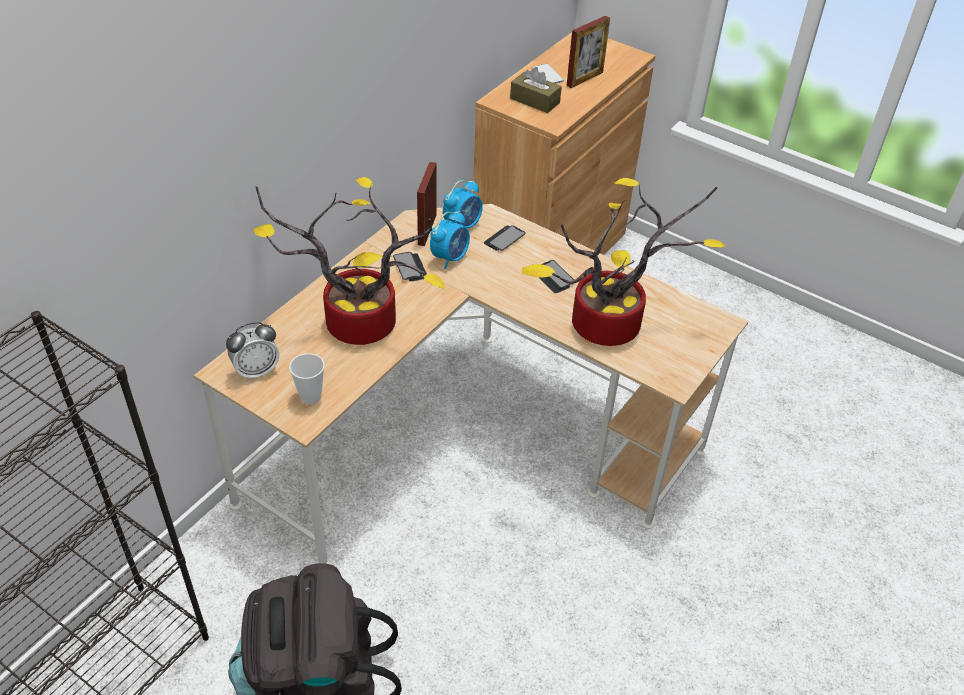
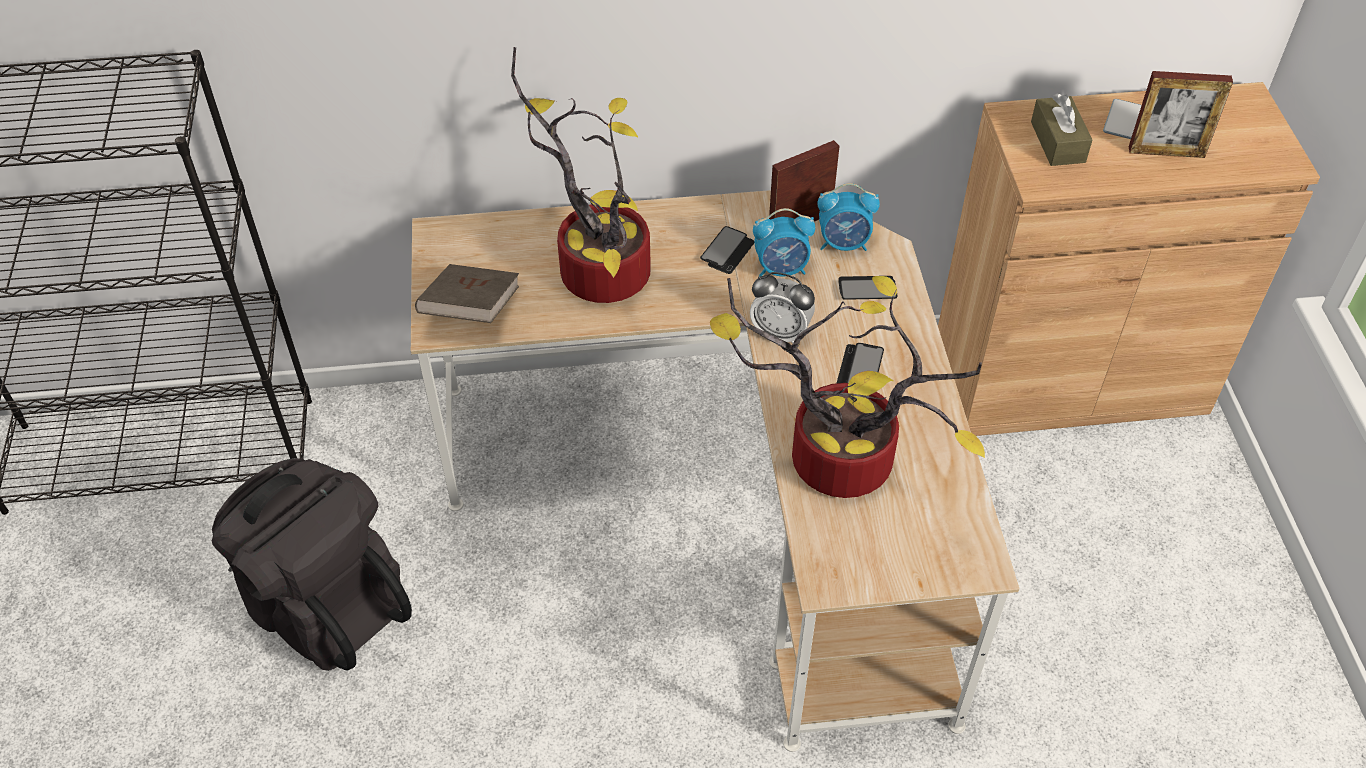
camera: 50 degrees right, 5 degrees up
(256, 371) = (462, 252): alarm clock -> alarm clock (780, 333)
(310, 397) = (471, 310): cup -> brown book

